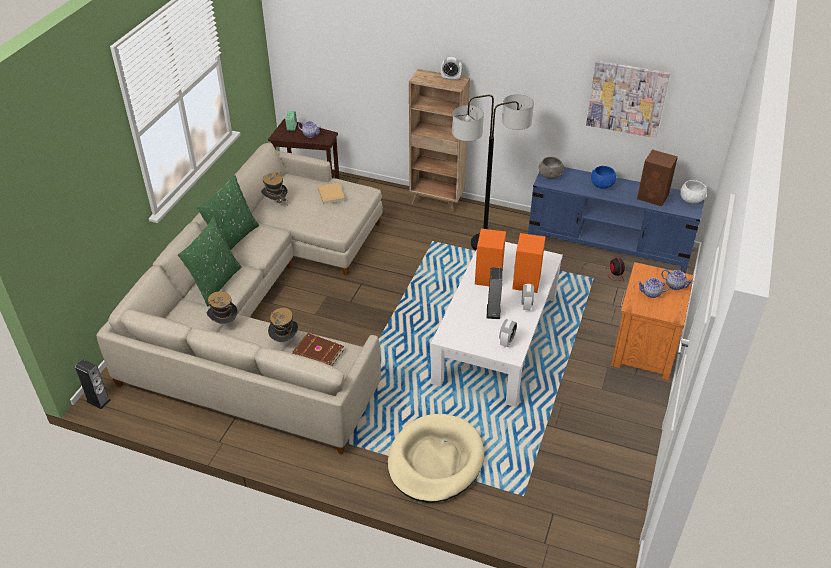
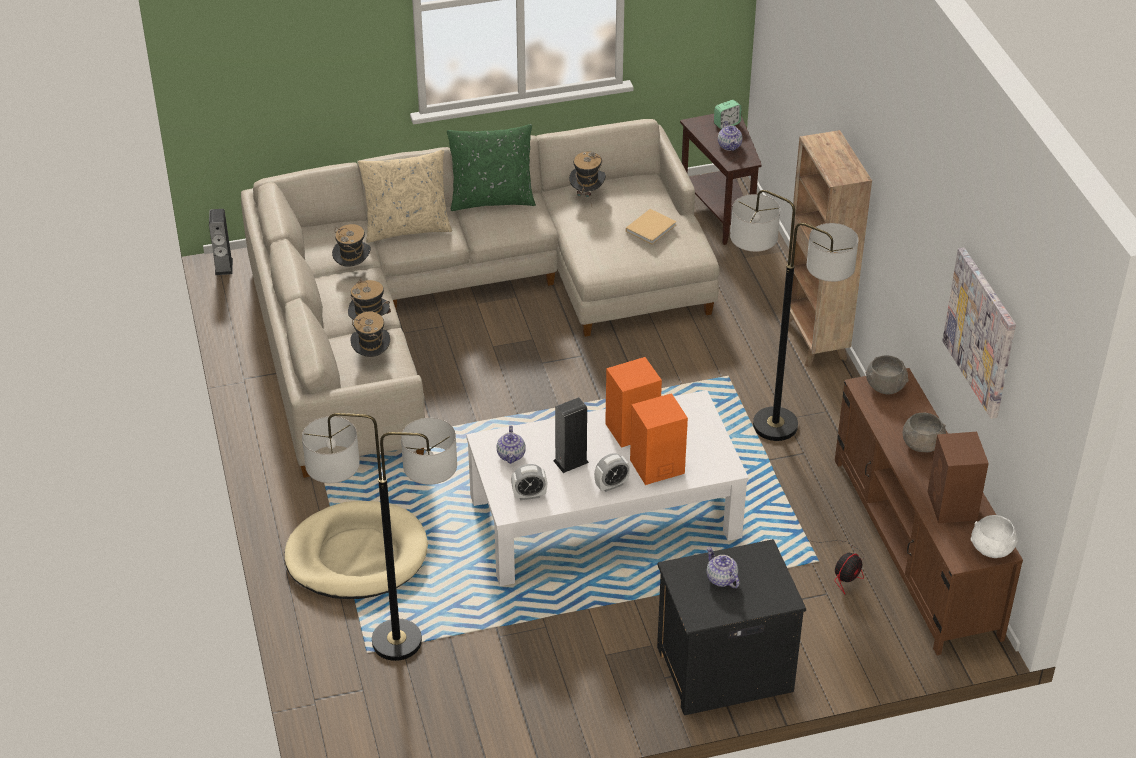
camera: 55 degrees right, 0 degrees up
(215, 283) = (407, 228): green pillow -> beige pillow
(318, 353) = (372, 358): brown book -> hat
(451, 78) = (850, 165): alarm clock -> none
(524, 476) = (397, 641): none -> floor lamp
(602, 184) = (922, 445): blue bowl -> grey bowl
(609, 243) = (915, 547): blue tv stand -> brown tv stand
(643, 349) = (722, 668): orange nightstand -> black nightstand
(675, 285) = (762, 597): teapot -> teapot (511, 455)

